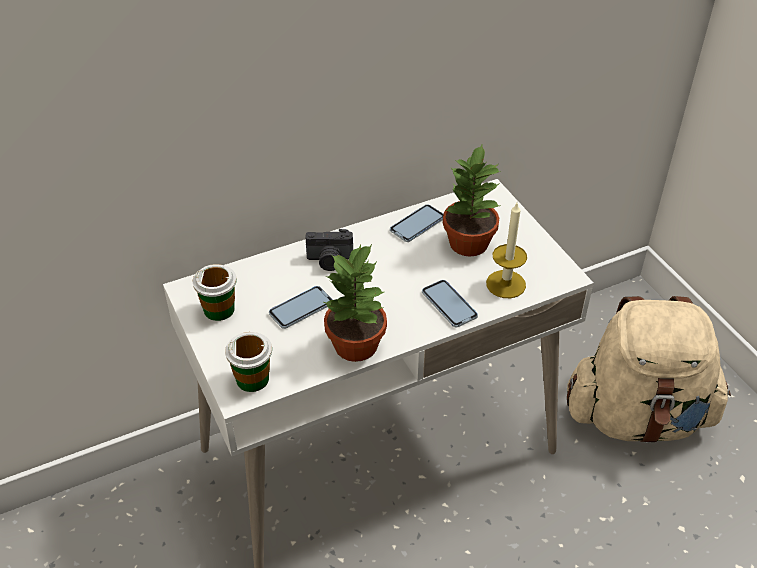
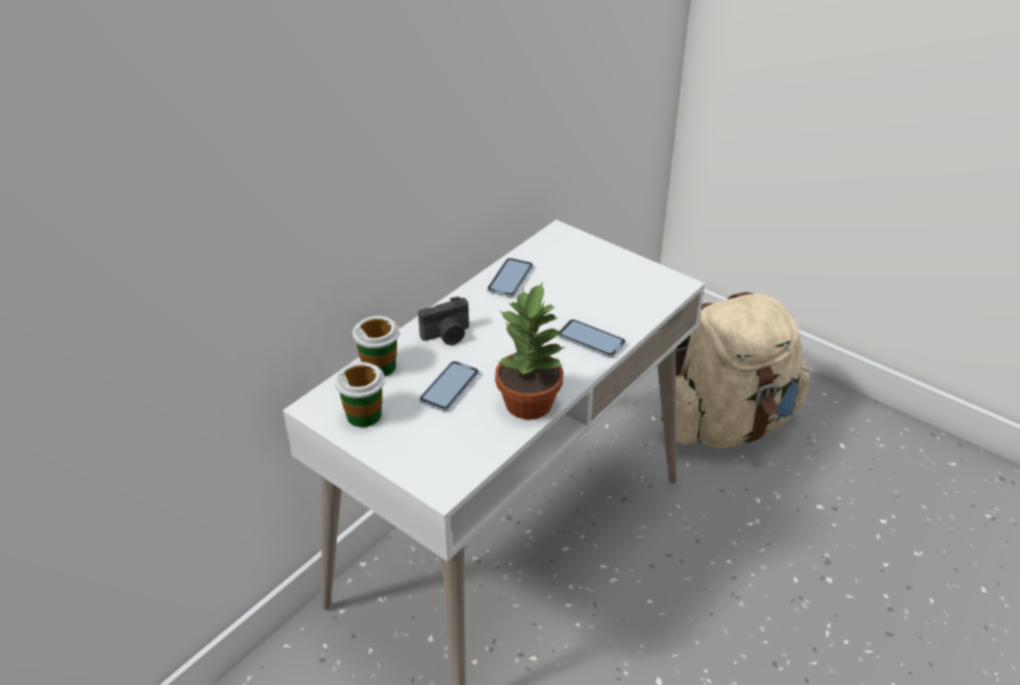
camera: 25 degrees left, 5 degrees down
(253, 379) = (447, 468): cup -> cup (379, 366)
(467, 244) = (570, 282): potted plant -> none
(506, 284) = (630, 307): candle -> none

